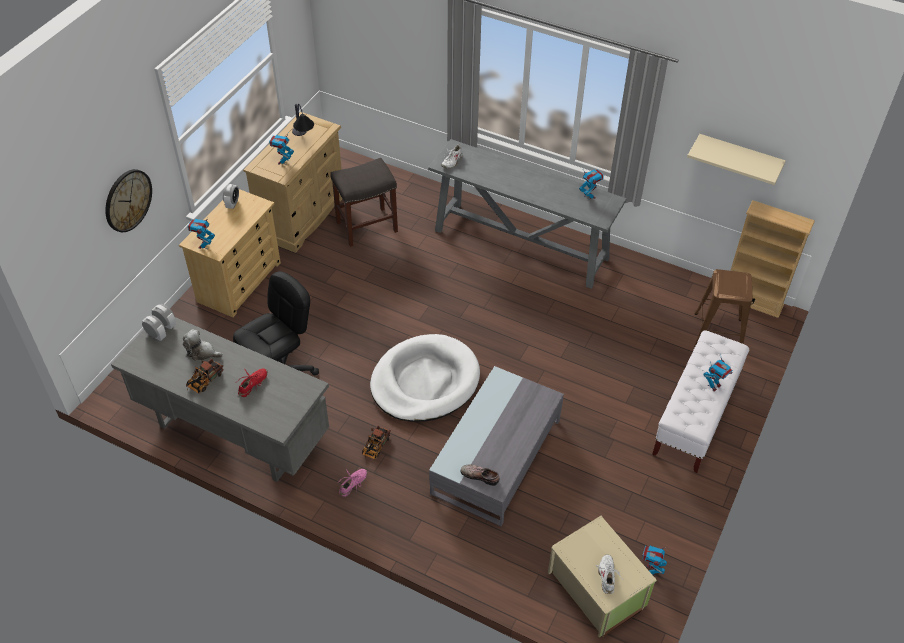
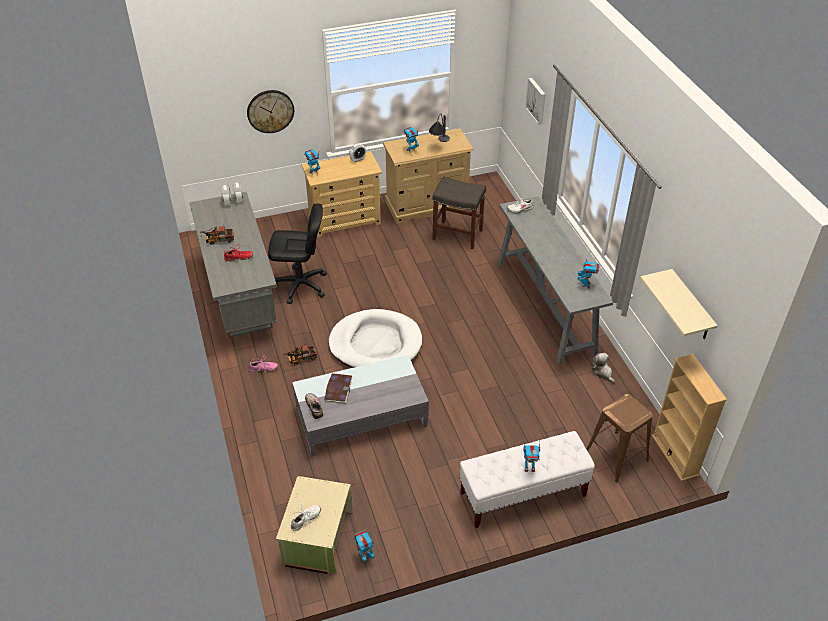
camera: 45 degrees right, 5 degrees down
(202, 352) = (237, 225): plush toy -> plush toy (602, 372)
(396, 39) = (537, 100): none -> picture
(478, 443) = (338, 389): none -> book

